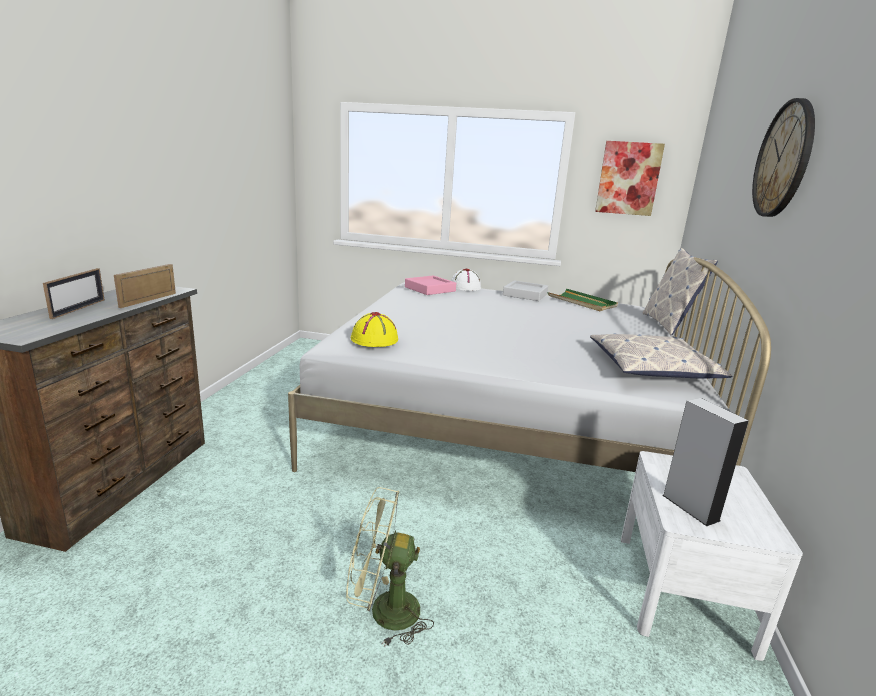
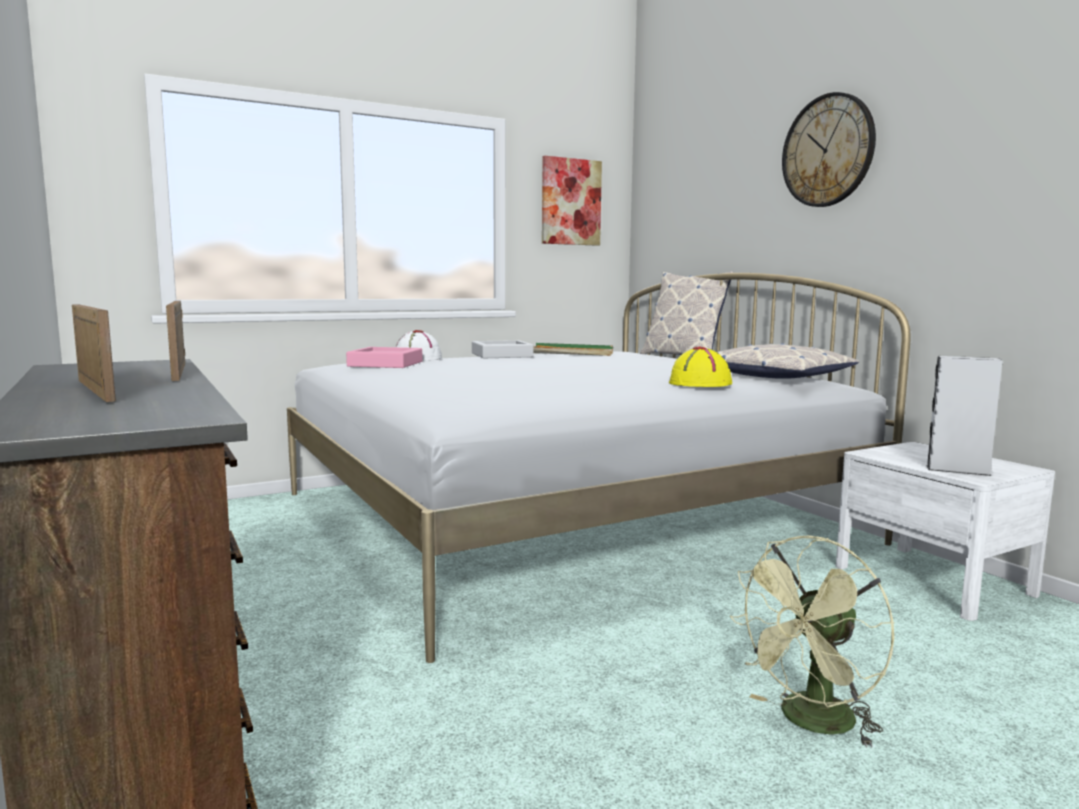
camera: 40 degrees left, 10 degrees down
(375, 340) = (503, 402): yellow hat -> yellow hat (700, 383)

